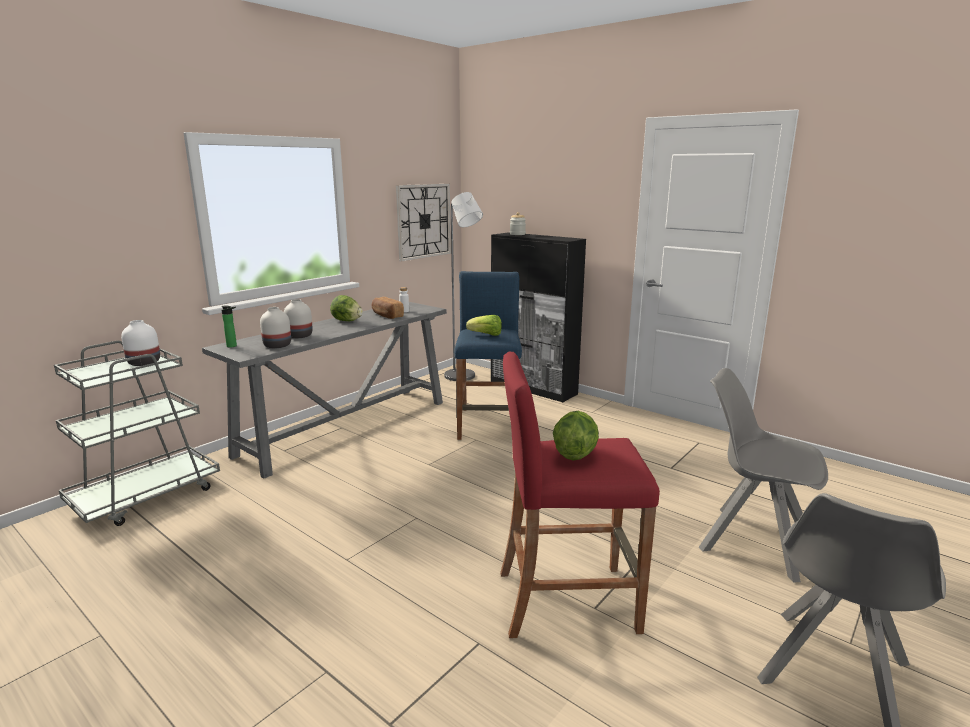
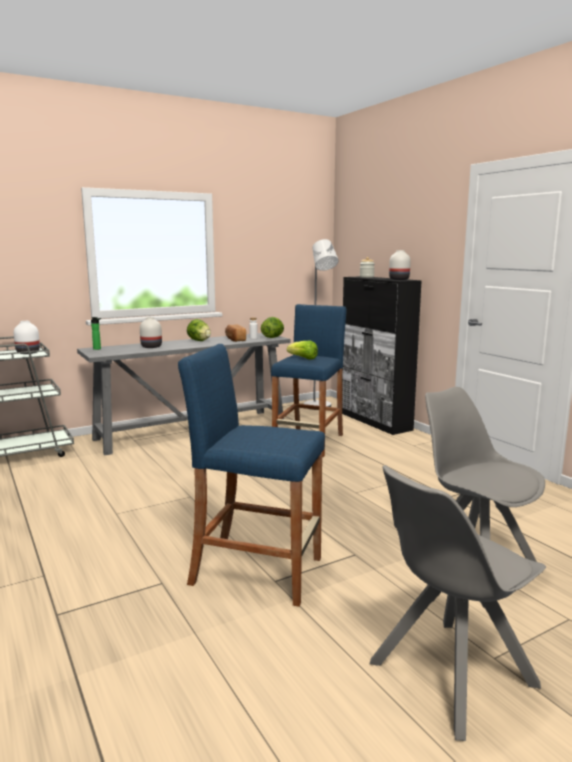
camera: 20 degrees right, 5 degrees down
(278, 345) = (128, 351): white vase -> white vase (399, 279)
(423, 221) = (292, 265): wall clock -> none
(567, 600) = (257, 571): red stool -> blue stool
(574, 453) = (255, 433): lettuce -> lettuce (273, 337)

